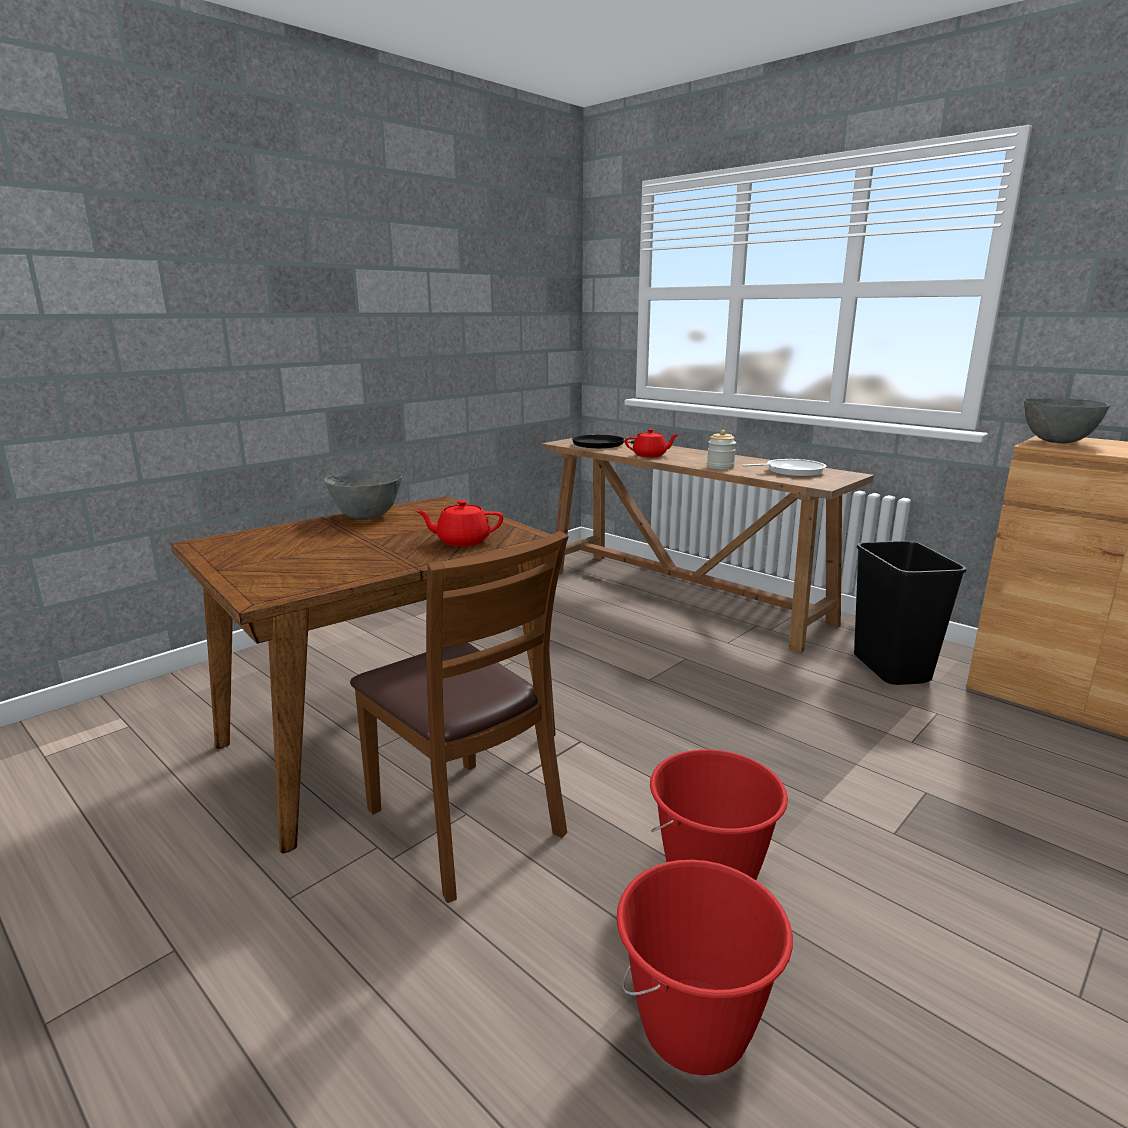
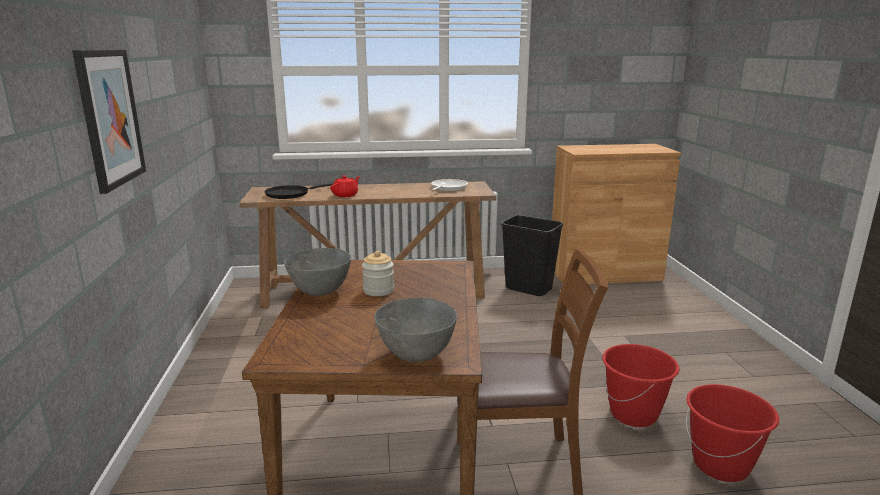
camera: 50 degrees left, 0 degrees up
(328, 319) = (110, 118): none -> picture
(462, 541) = (435, 282): red teapot -> none
(720, 467) = (407, 193): jar -> jar (378, 290)
(1057, 441) = (578, 149): grey bowl -> grey bowl (417, 355)

